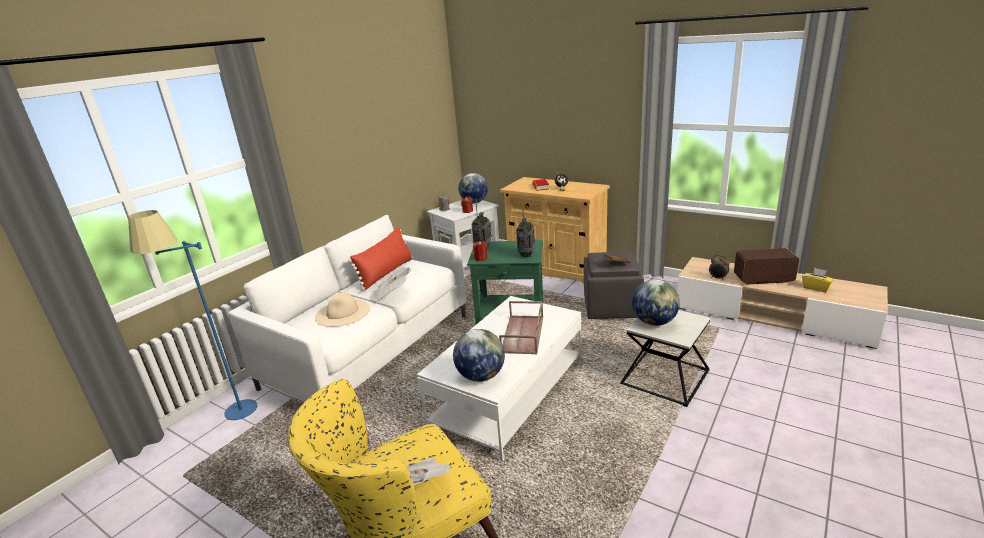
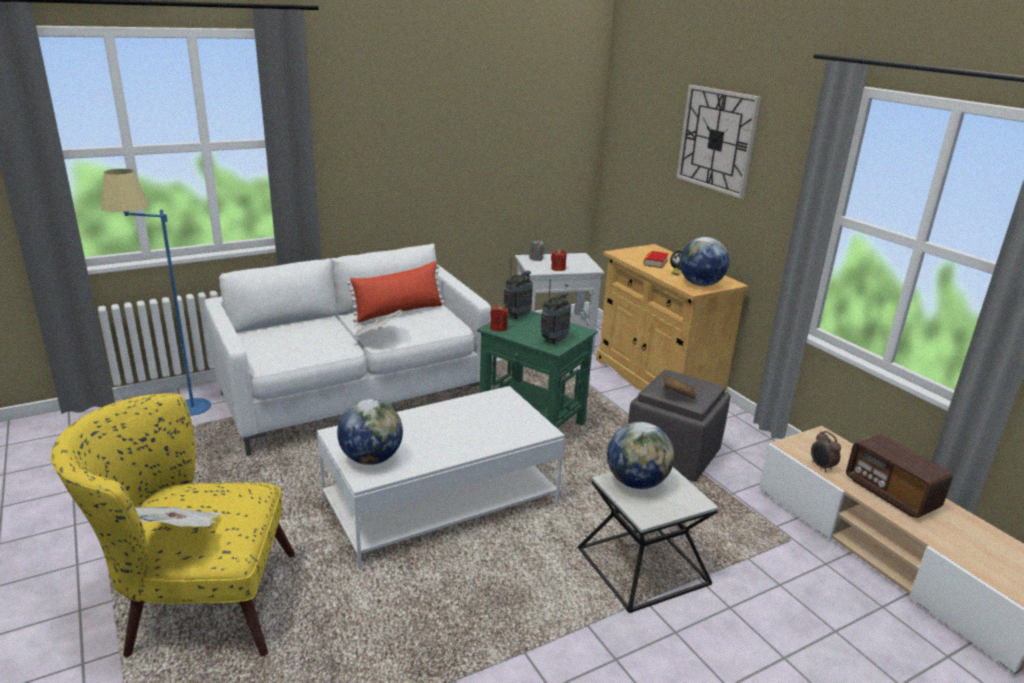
camera: 25 degrees right, 0 degrees up
(342, 313) = (310, 338): beige hat -> none
(474, 202) = (579, 260): globe -> globe (700, 284)
(523, 334) = (468, 434): brown tray -> none
(561, 94) = (717, 140): none -> wall clock
(763, 279) = (891, 494): radio -> radio turned 150 degrees counterclockwise
(816, 288) = (961, 537): yellow tissue box -> none

